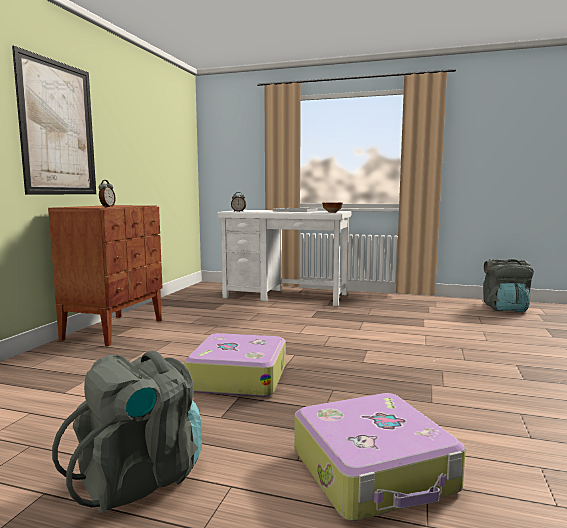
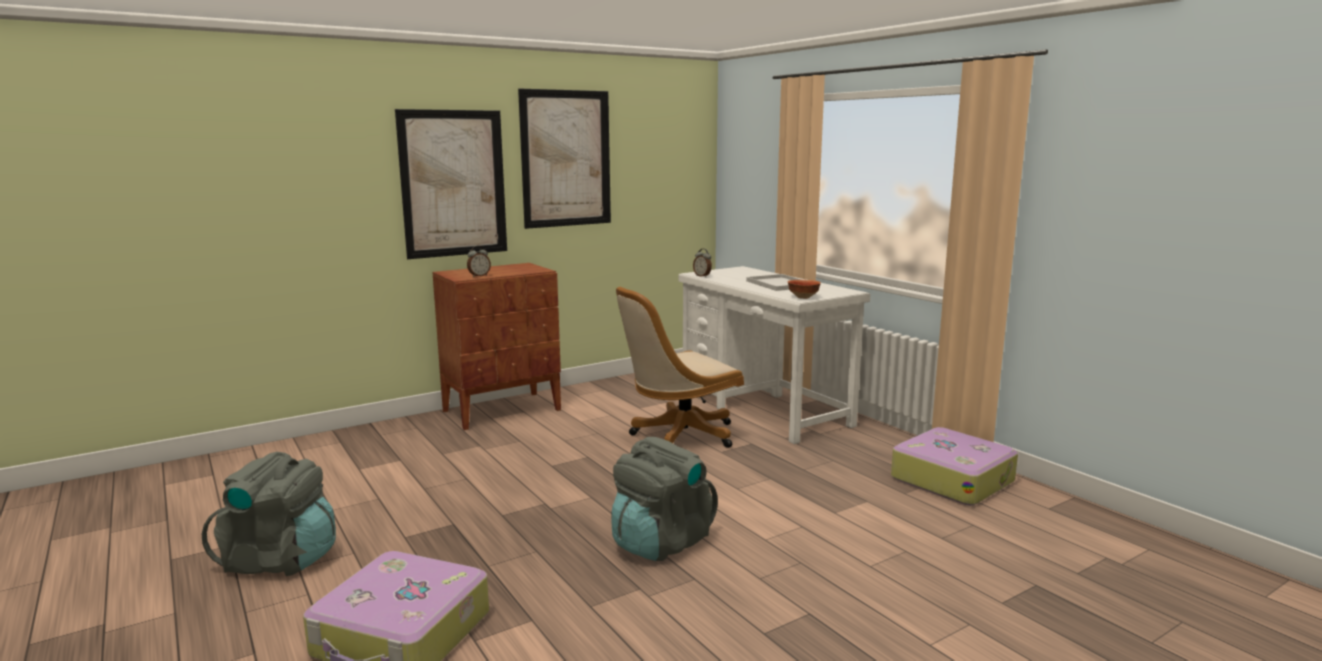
camera: 40 degrees right, 5 degrees up
(127, 124) = (566, 159): none -> picture
(238, 377) = (491, 503): suitcase -> suitcase (952, 479)
(270, 316) = (678, 436): none -> office chair
(505, 308) = (1067, 528): grey backpack -> grey backpack (660, 542)

